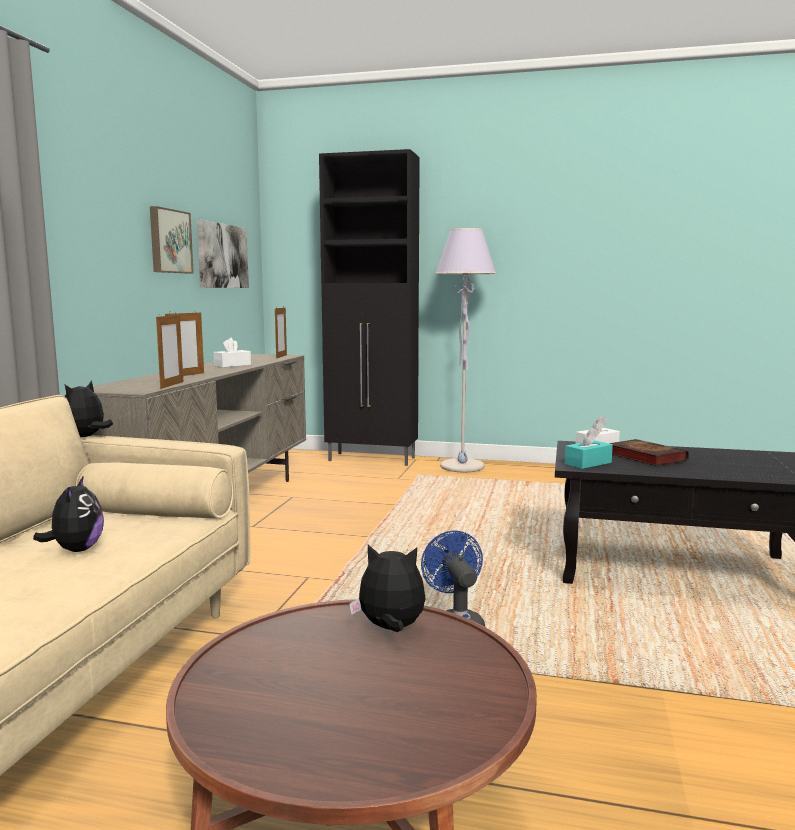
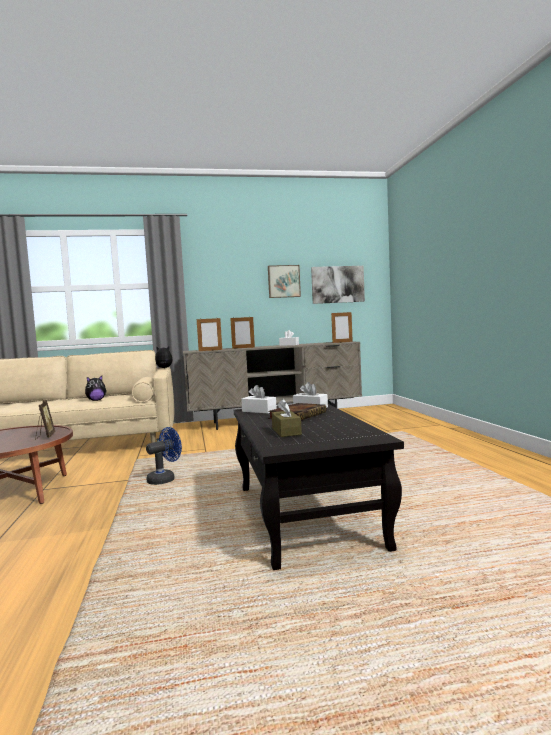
camera: 65 degrees right, 5 degrees down
(373, 459) = (415, 419): black cabinet -> none
(391, 629) = (45, 436): plush toy -> picture frame
(462, 467) = (449, 435): grey floor lamp -> none
(588, 463) = (259, 411): turquoise tissue box -> white tissue box
(734, 469) = (286, 431): none -> brown tissue box

